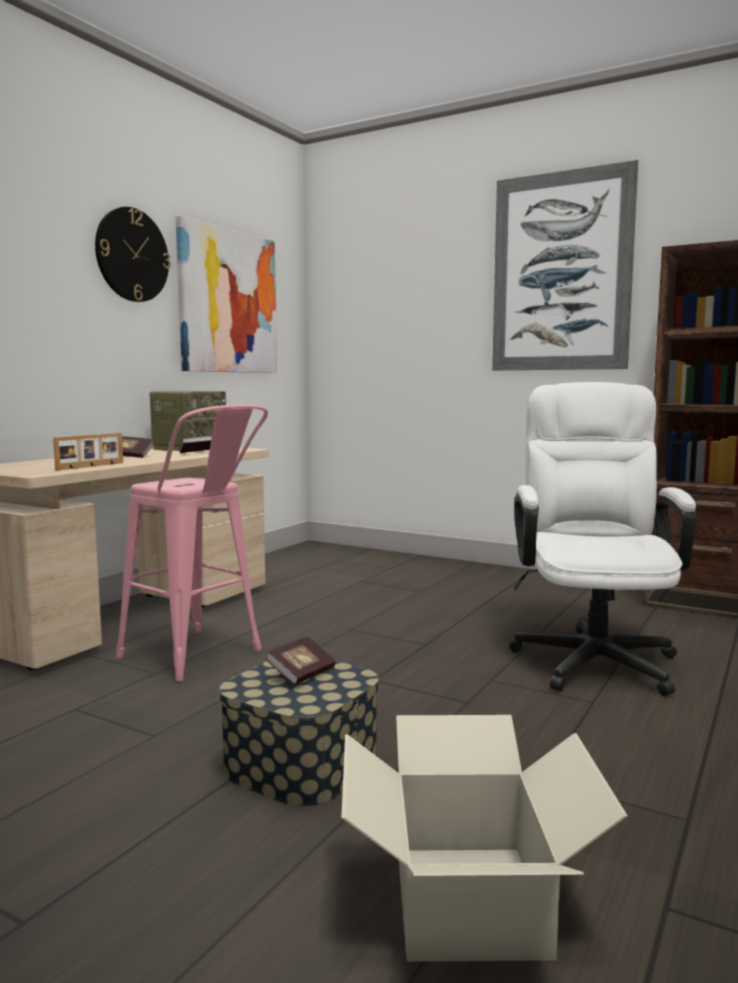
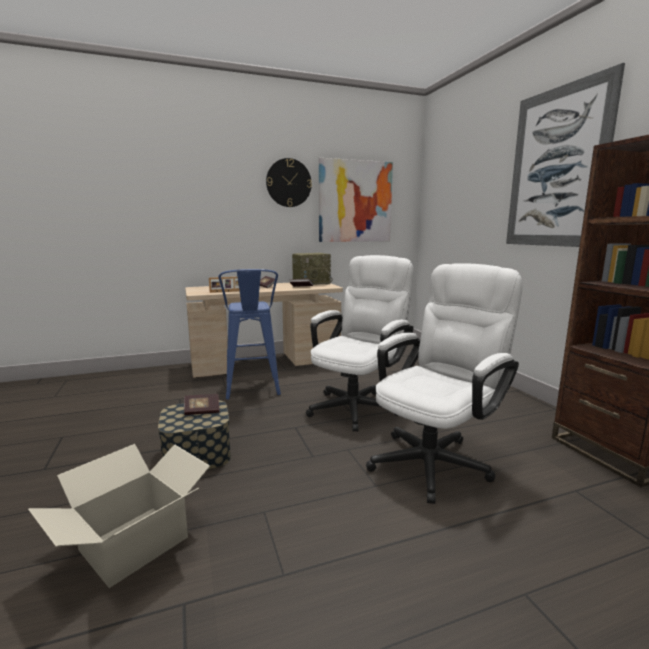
camera: 40 degrees right, 5 degrees up
(199, 658) = (252, 391): pink stool -> blue stool
(401, 631) = (358, 405): none -> white office chair

